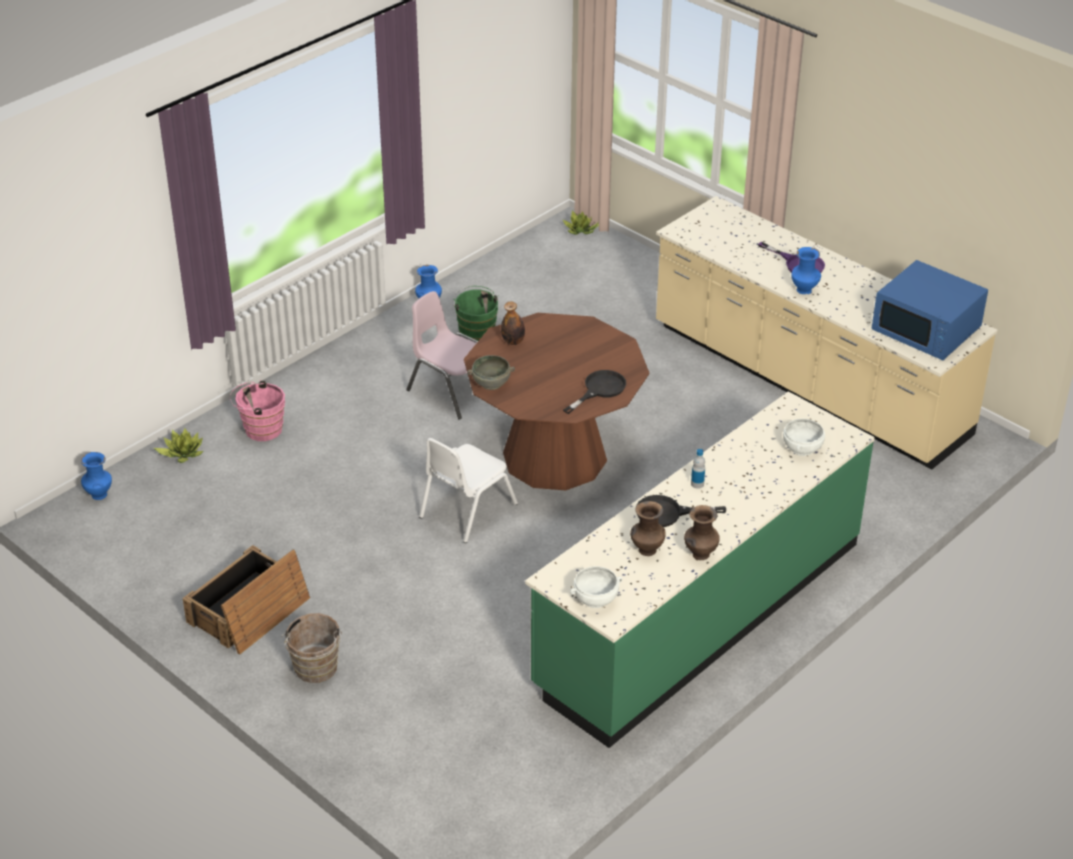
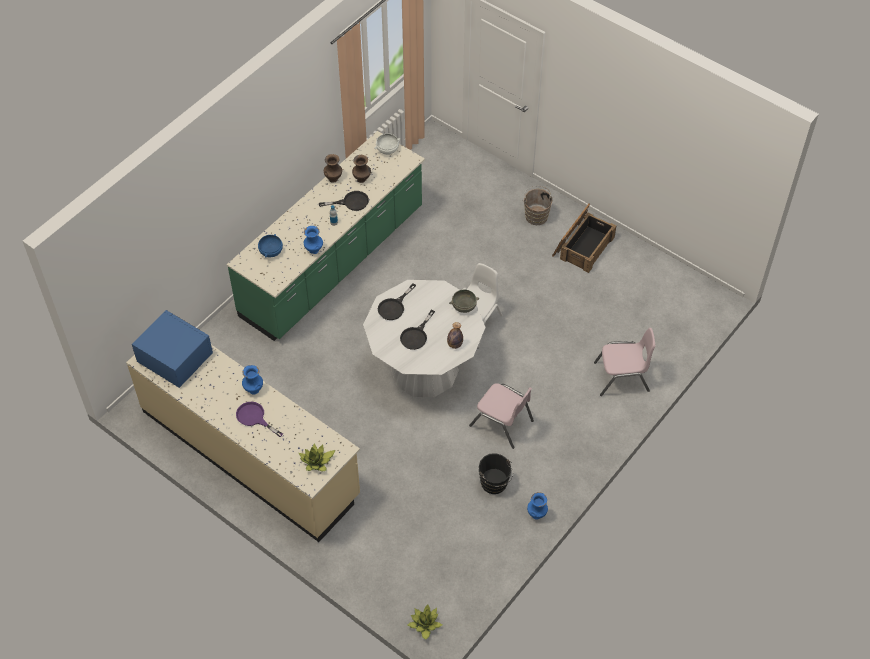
camera: 175 degrees right, 15 degrees up
(99, 494) = (702, 317): blue vase -> blue vase (314, 250)
(182, 453) = (665, 353): potted plant -> potted plant (317, 462)
(260, 429) = (622, 377): pink bucket -> pink chair
(476, 332) = (494, 485): green bucket -> black bucket
(555, 456) = (424, 369): brown dining table -> white dining table
(569, 355) = (416, 335): none -> black frying pan
(803, 448) = (270, 252): white bowl -> blue bowl

